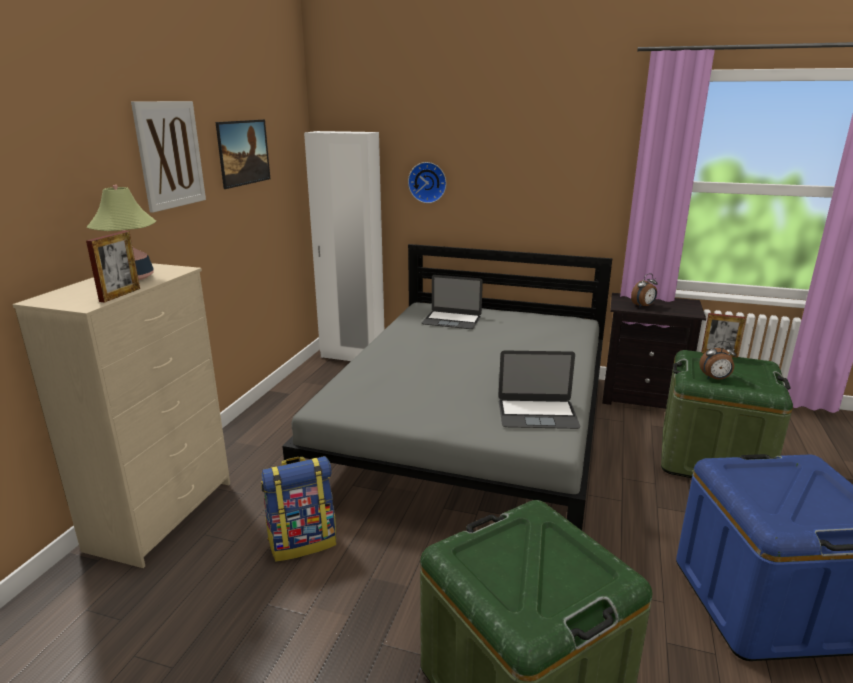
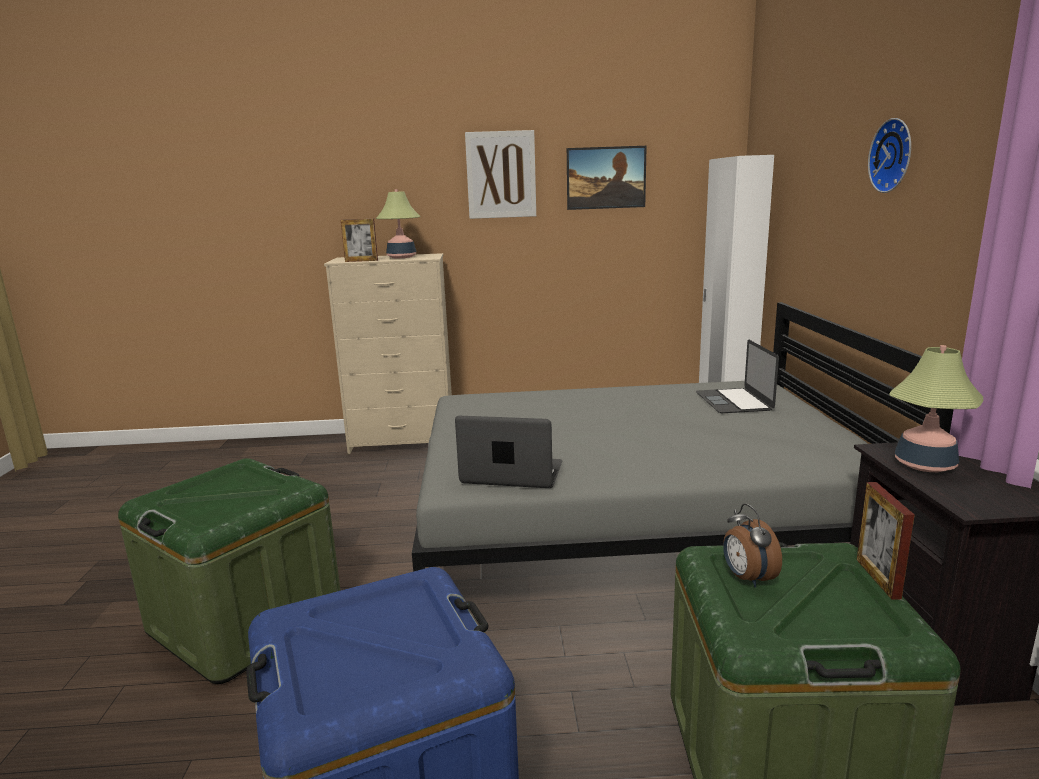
camera: 70 degrees right, 5 degrees down
(303, 542) = (394, 492): backpack -> none
(428, 182) = (806, 220): wall clock -> wall clock (894, 155)
(537, 414) = (512, 473): laptop -> laptop turned 120 degrees clockwise
(643, 306) = (925, 464): alarm clock -> table lamp

